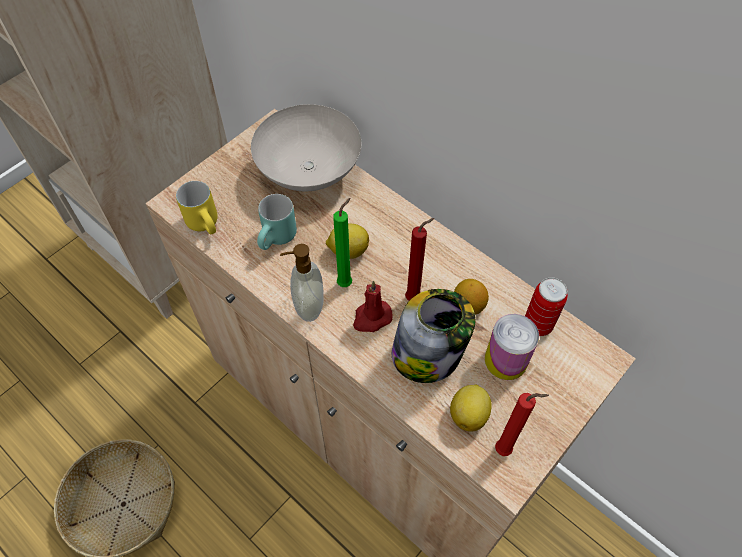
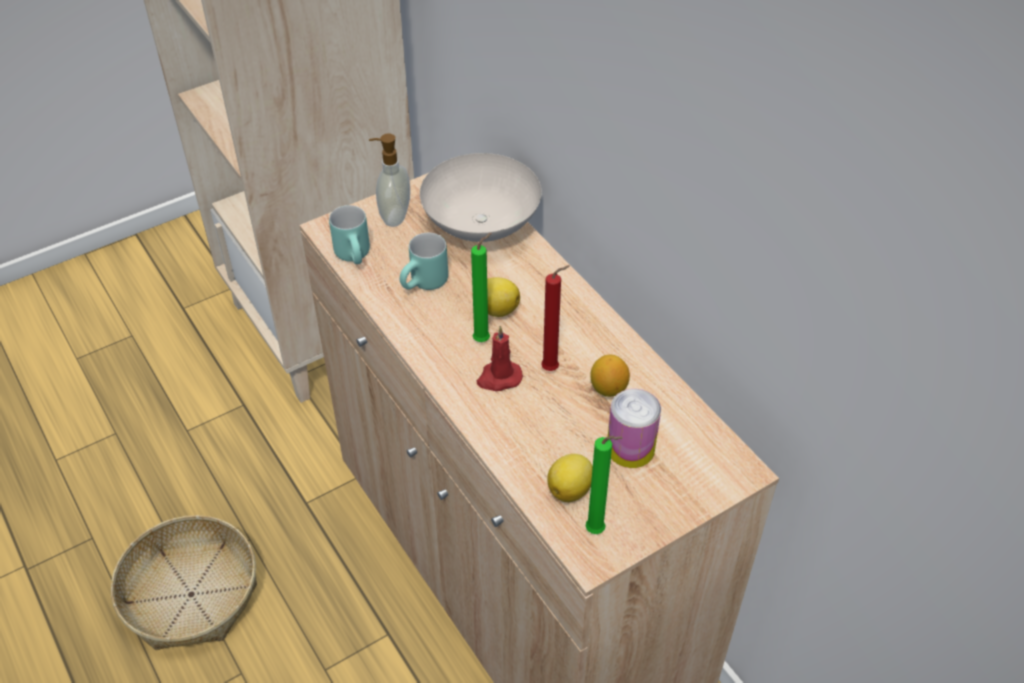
camera: 15 degrees right, 10 degrees down
(207, 224) = (356, 256): yellow mug -> turquoise mug
(308, 306) = (435, 353): soap dispenser -> soap dispenser (394, 216)
(428, 354) = (547, 425): jar -> none
(506, 450) = (598, 531): red candle -> green candle
(538, 324) = (679, 422): can -> none

